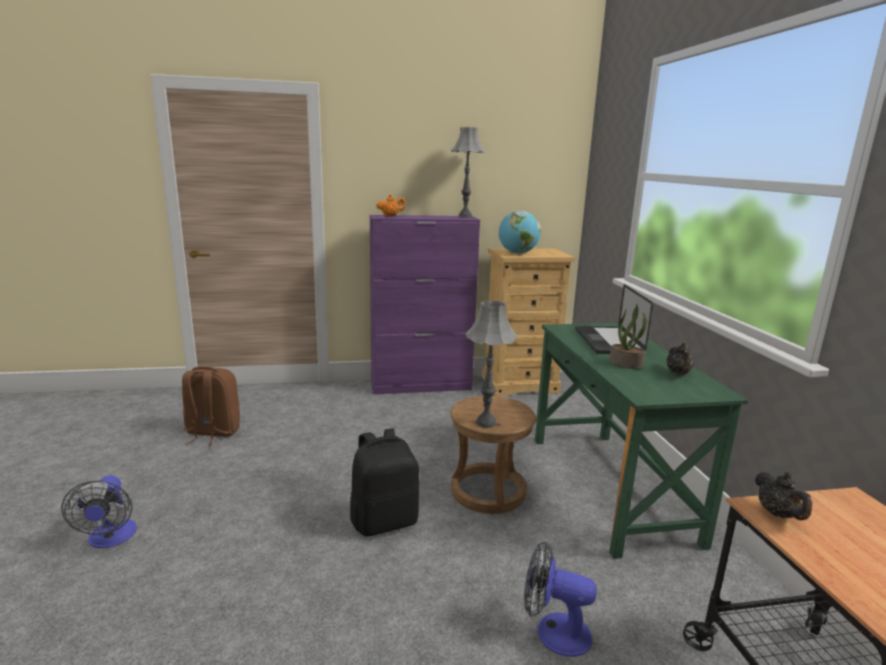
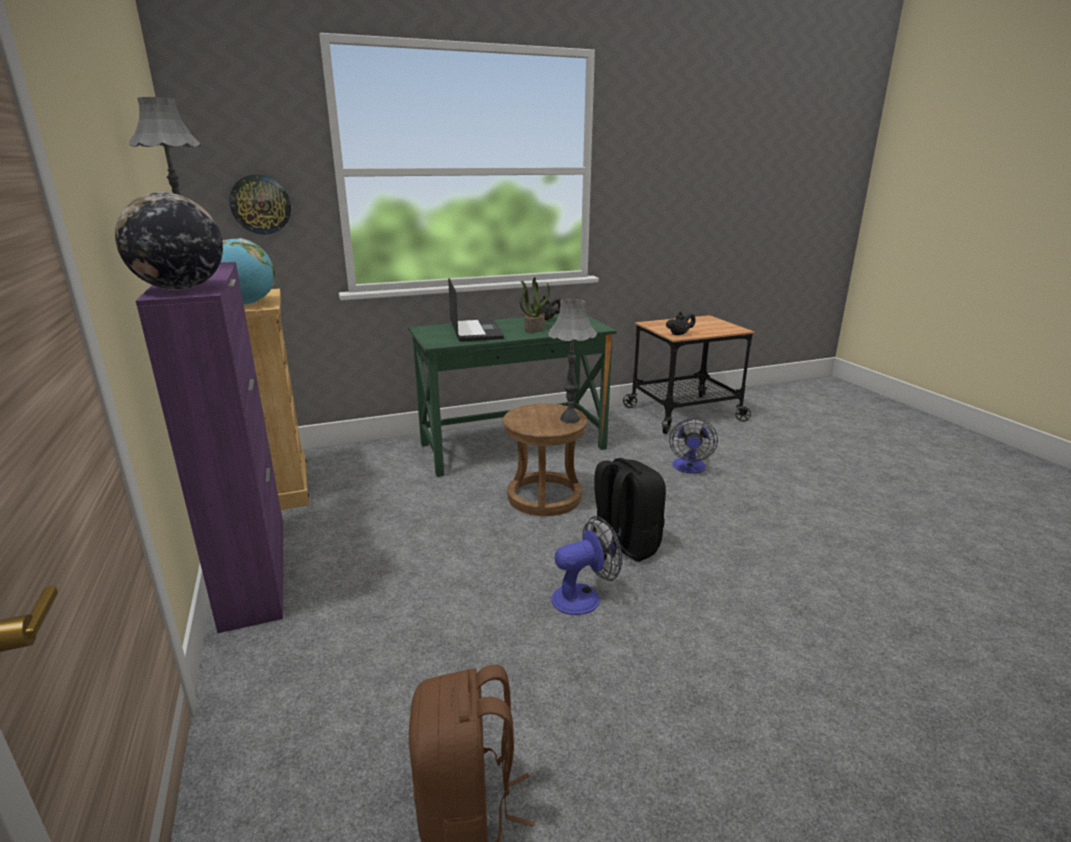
camera: 100 degrees left, 5 degrees up
(110, 539) = (806, 769): fan -> fan (584, 596)
(391, 216) = (181, 289): orange teapot -> globe
(606, 197) = (260, 204): none -> wall clock
(608, 341) = (476, 331): laptop -> laptop turned 90 degrees counterclockwise

